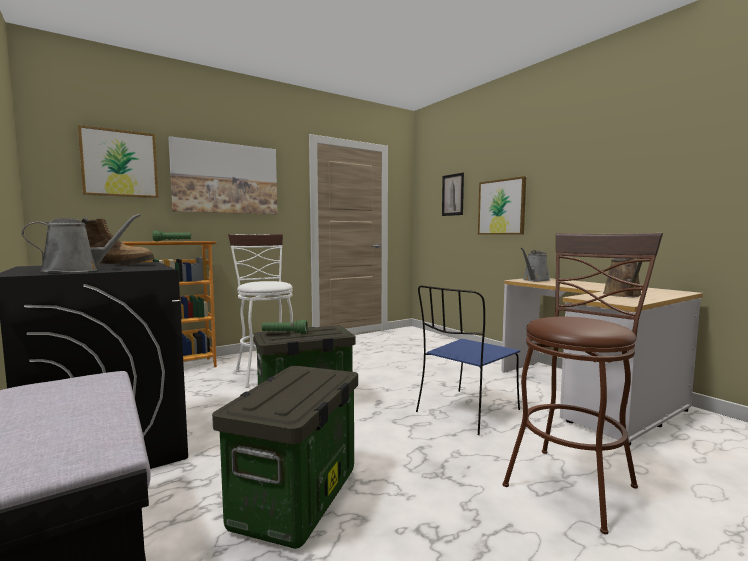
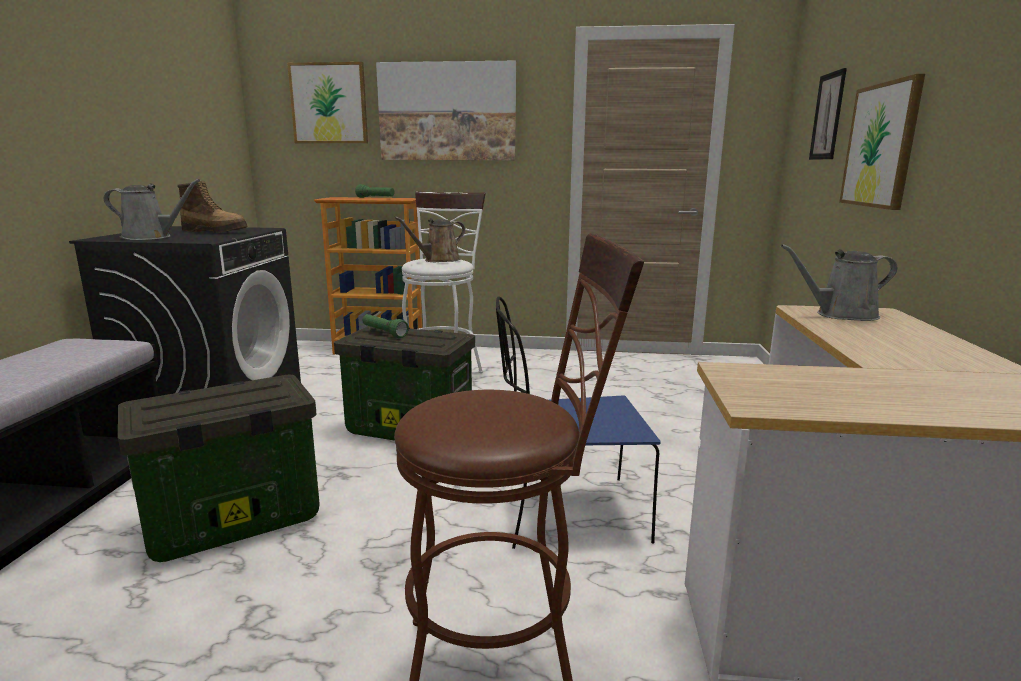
camera: 40 degrees right, 10 degrees up
(623, 295) = (858, 387): brown watering can -> brown watering can (438, 260)

